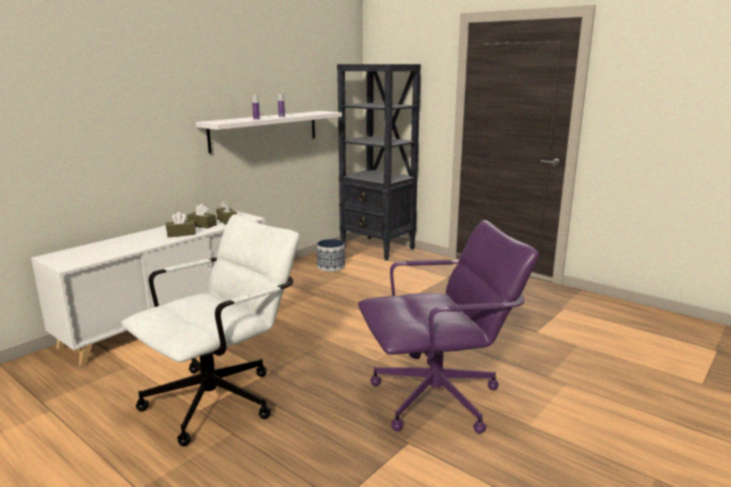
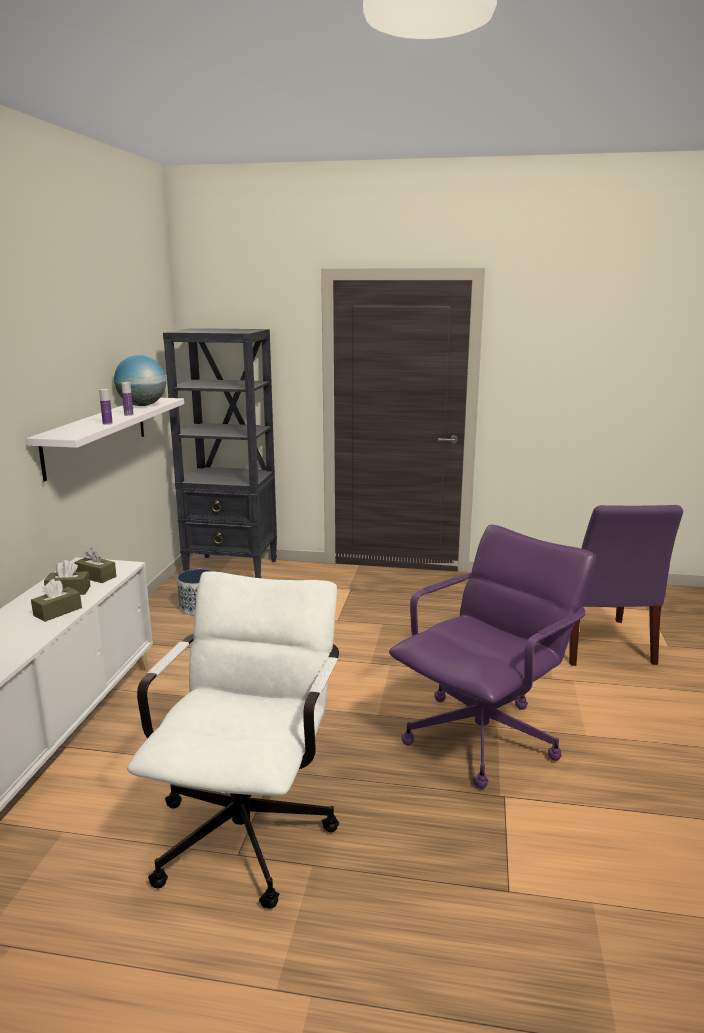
camera: 30 degrees left, 0 degrees up
(304, 113) = (142, 405): none -> globe
(625, 364) = (598, 644): none -> purple chair

